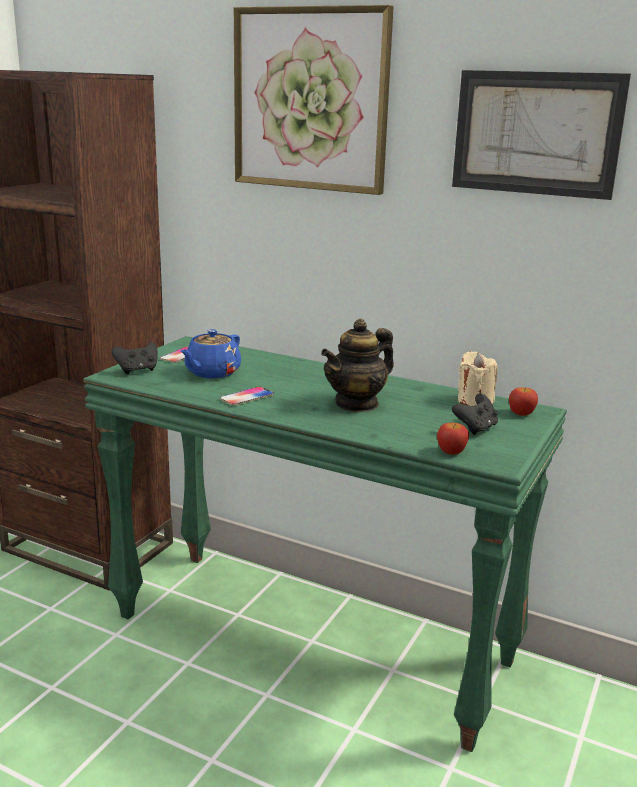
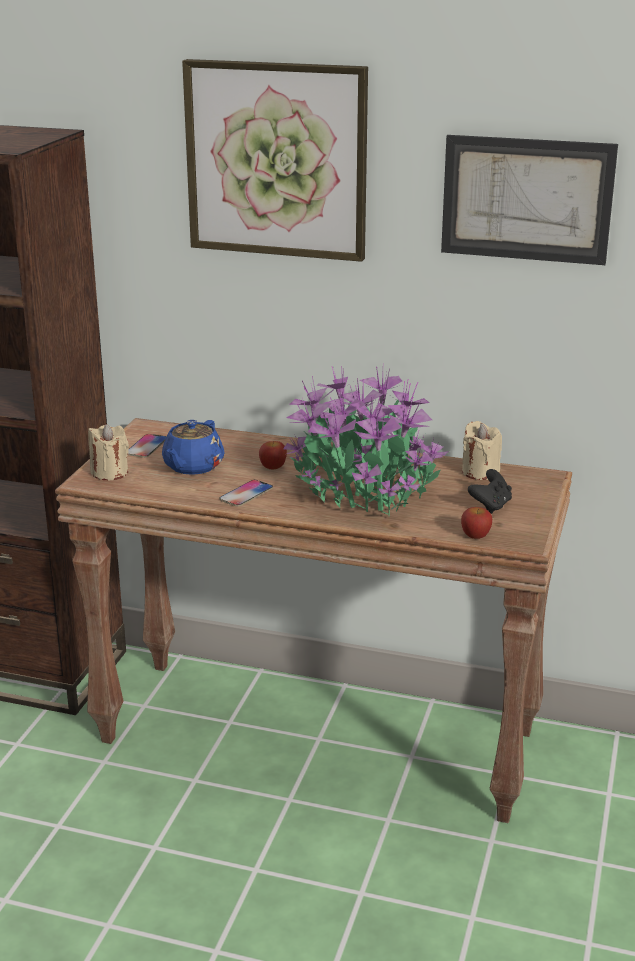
camera: 10 degrees left, 5 degrees up
(137, 370) = (109, 473): black game controller -> beige candle
(313, 638) = (319, 735): green console table -> brown console table
(357, 404) = (363, 489): teapot -> potted plant
(521, 413) = (530, 482): apple -> apple (273, 467)

